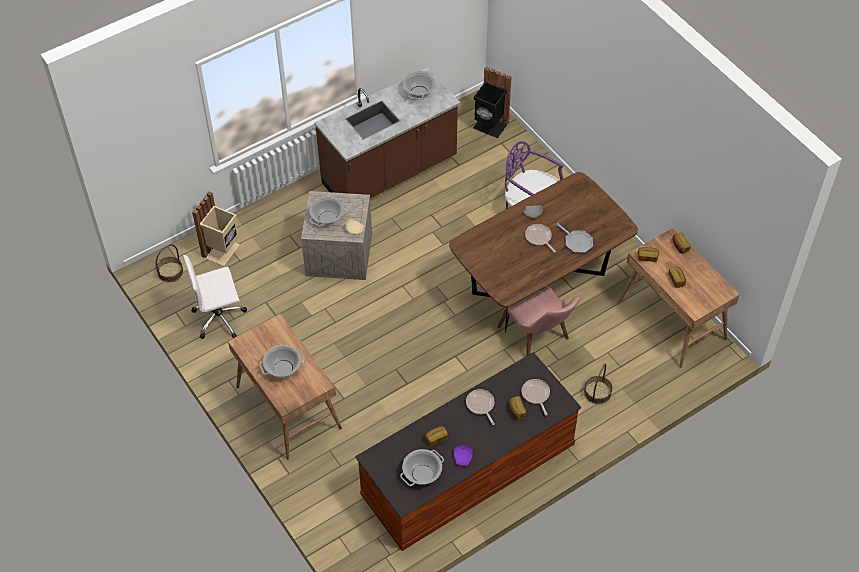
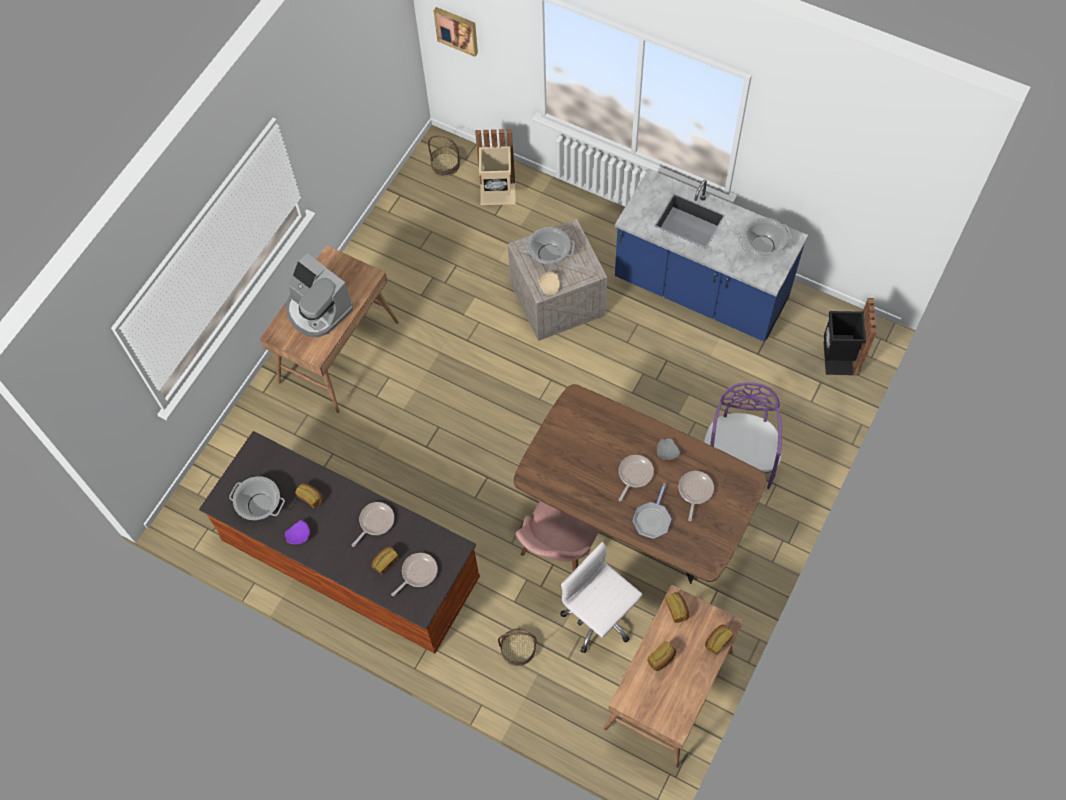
camera: 65 degrees right, 10 degrees up
(136, 155) = (457, 30): none -> picture
(220, 318) = (414, 236): white office chair -> white office chair (600, 618)
(283, 368) = (318, 310): cooking pot -> coffee machine
(390, 172) = (700, 291): brown counter -> blue counter
(570, 212) = (695, 491): none -> frying pan

